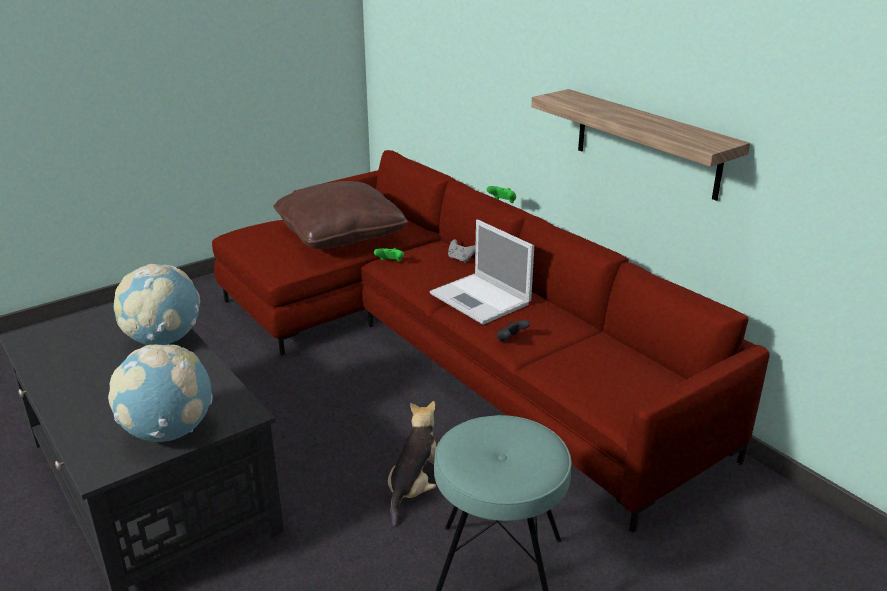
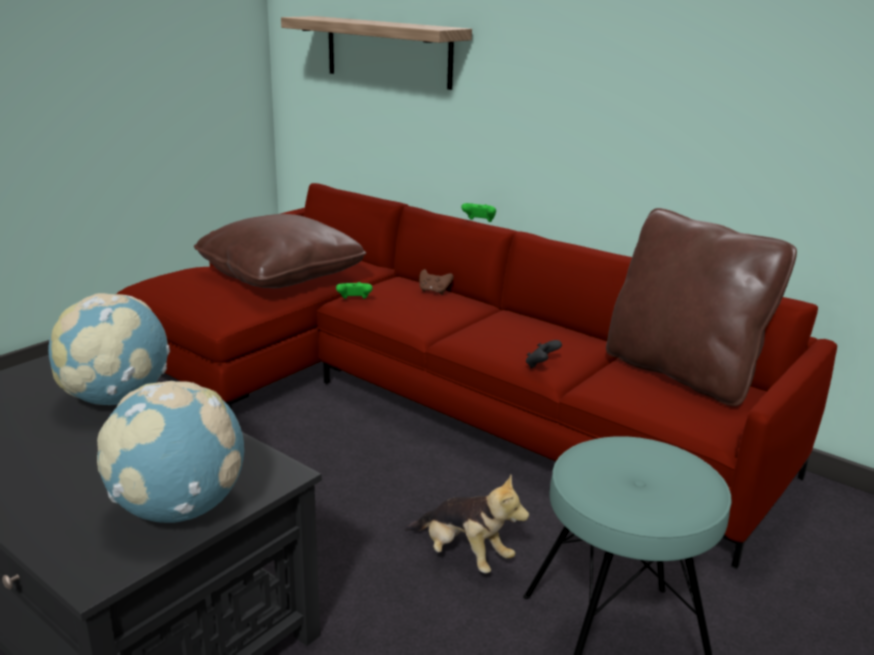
camera: 15 degrees left, 5 degrees down
(414, 487) = (463, 555): plush toy -> plush toy turned 120 degrees clockwise
(460, 259) = (434, 291): grey game controller -> brown game controller
(481, 299) = (482, 328): laptop -> none
(629, 360) = (682, 373): none -> brown pillow
(646, 143) = (665, 131): shelf -> shelf (388, 51)

